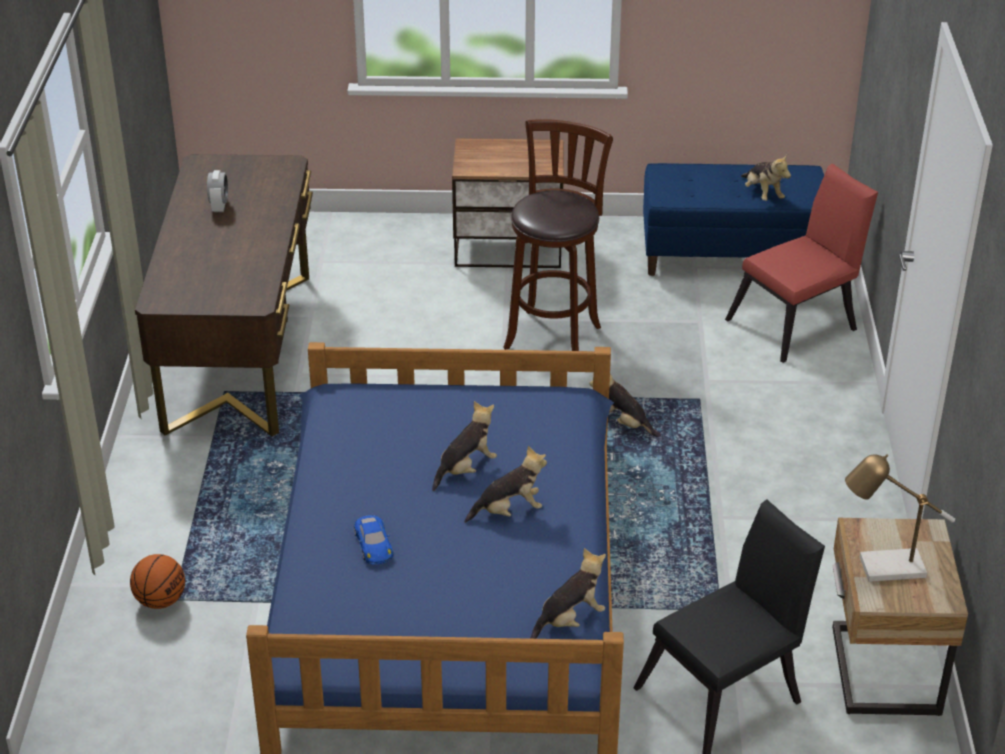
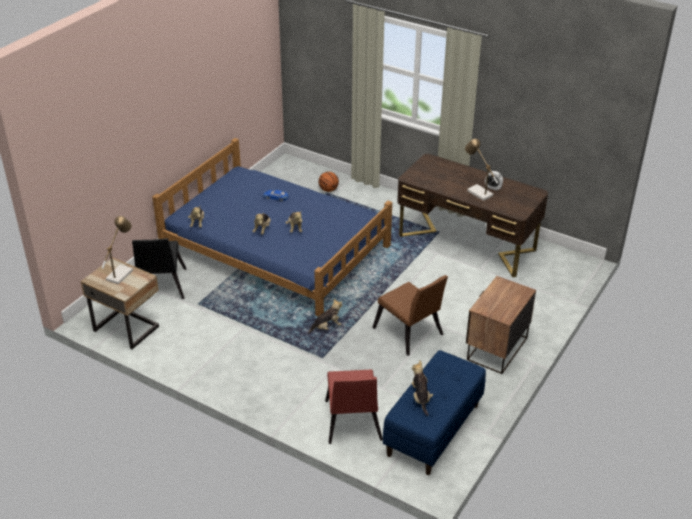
camera: 120 degrees right, 0 degrees up
(247, 218) = (477, 192): none -> table lamp
(554, 334) = (410, 334): brown stool -> brown chair
(762, 194) = (420, 398): plush toy -> plush toy turned 75 degrees clockwise

